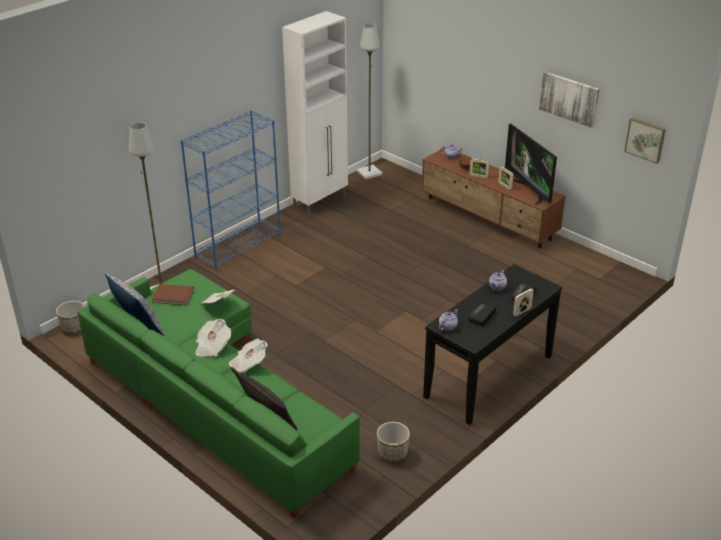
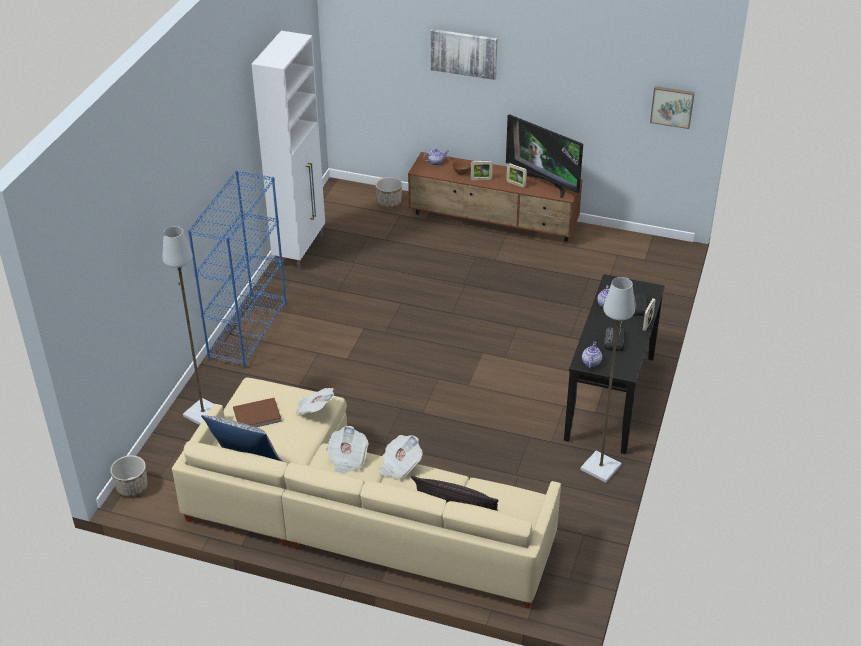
camera: 25 degrees left, 5 degrees up
(212, 397) = (352, 513): green sofa -> beige sofa
(370, 173) = (330, 200): grey floor lamp -> grey floor lamp (601, 467)
(392, 453) = (574, 508): planter -> planter (389, 202)
(569, 98) = (577, 77): picture -> picture (464, 53)

